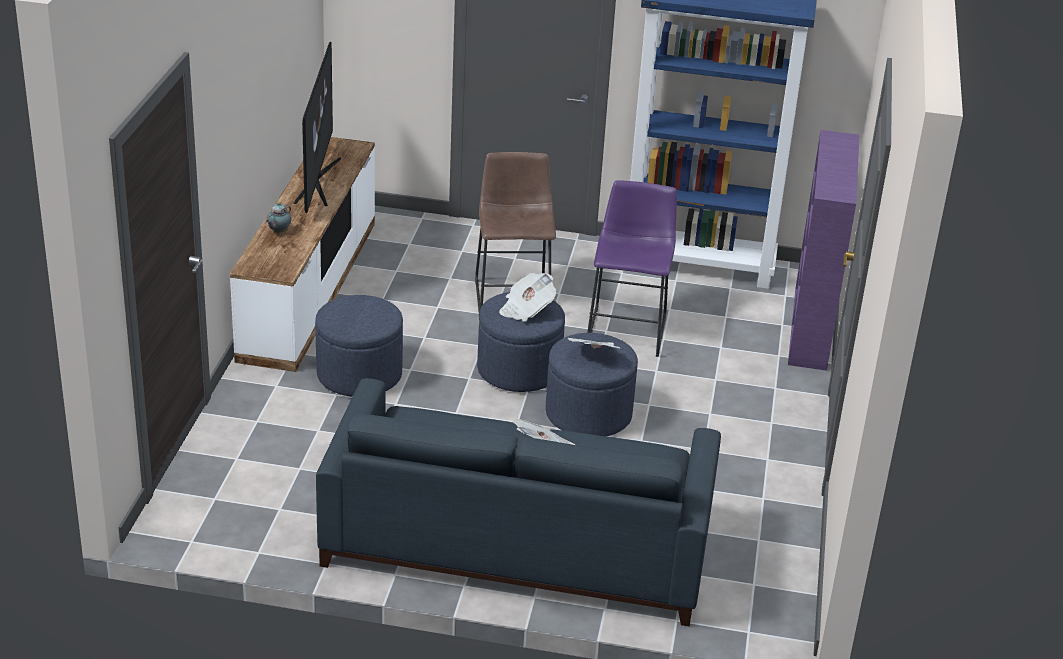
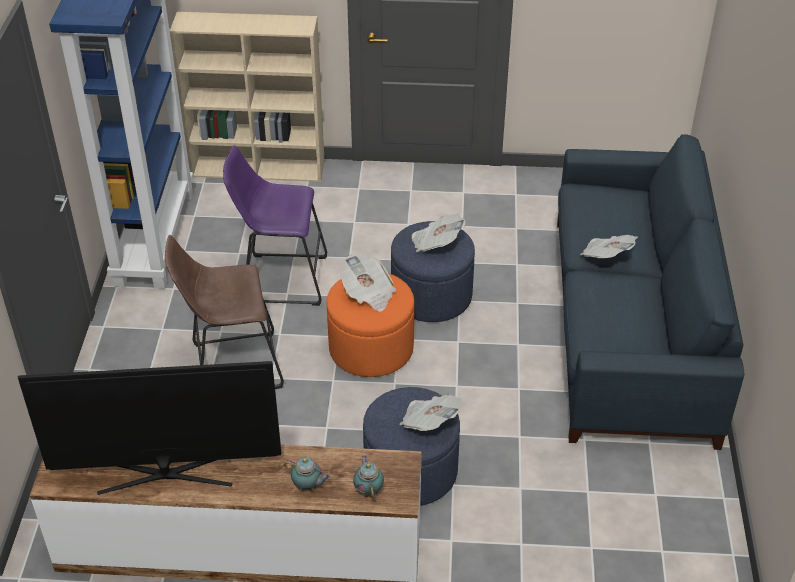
camera: 95 degrees left, 10 degrees up
(263, 255) = (368, 490): none -> teapot
(352, 322) = (429, 422): none -> newspaper
(519, 370) = (371, 348): blue ottoman -> orange ottoman
(810, 329) = (259, 168): purple bookcase -> beige bookcase

